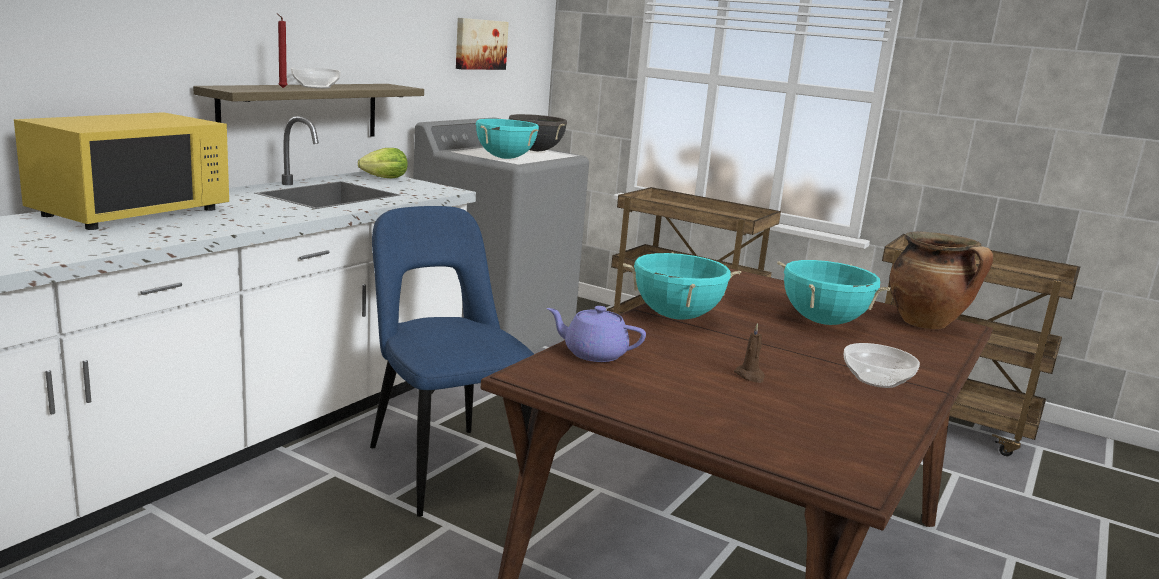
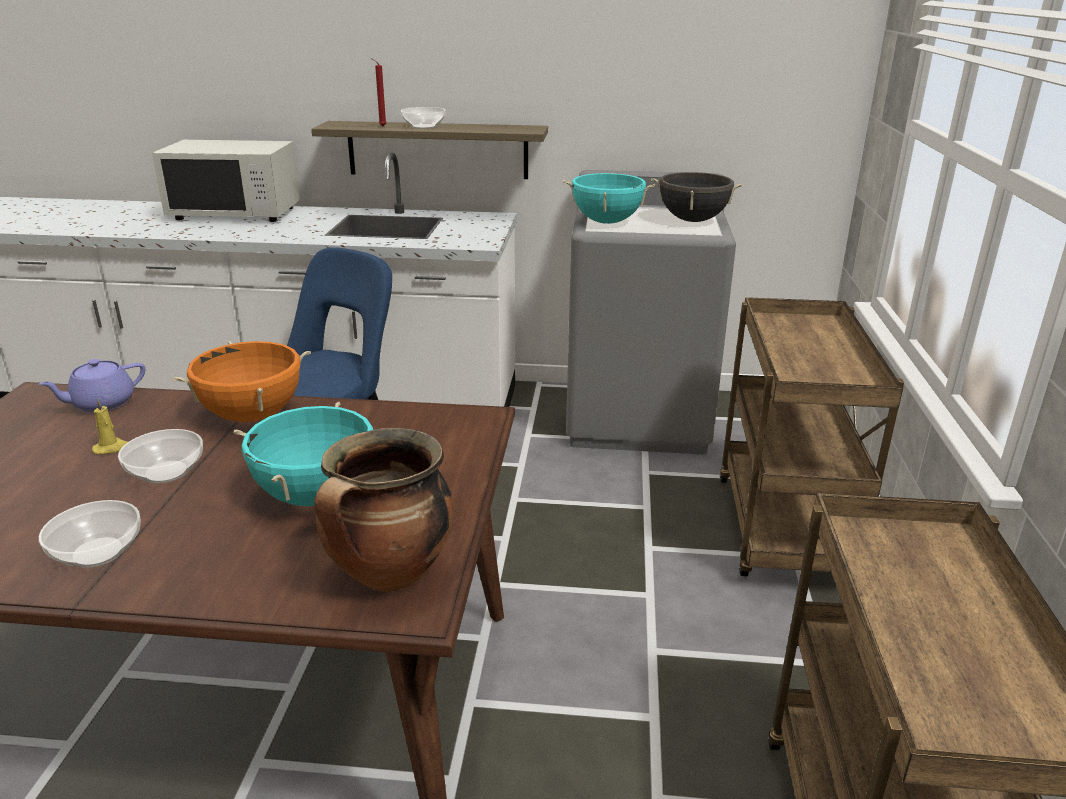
camera: 65 degrees right, 10 degrees up
(131, 212) = (236, 213): yellow microwave -> white microwave
(382, 178) = (483, 222): lettuce -> none
(480, 44) = (704, 81): picture -> none
(593, 354) = (101, 403): purple teapot -> purple teapot turned 120 degrees counterclockwise
(676, 317) = (252, 416): turquoise cooking pot -> orange cooking pot
(700, 360) = (112, 448): none -> yellow candle
(750, 376) = (74, 478): brown candle -> none
(760, 350) = (165, 472): none -> bowl

